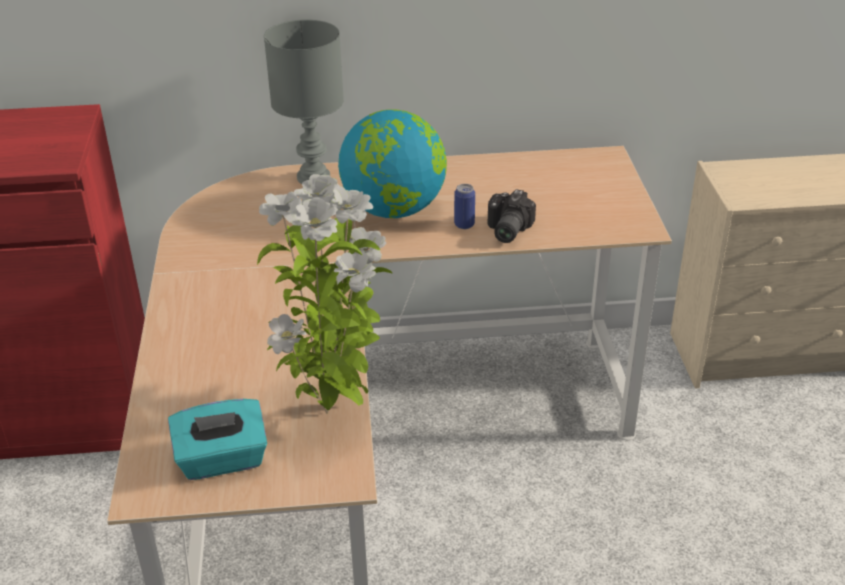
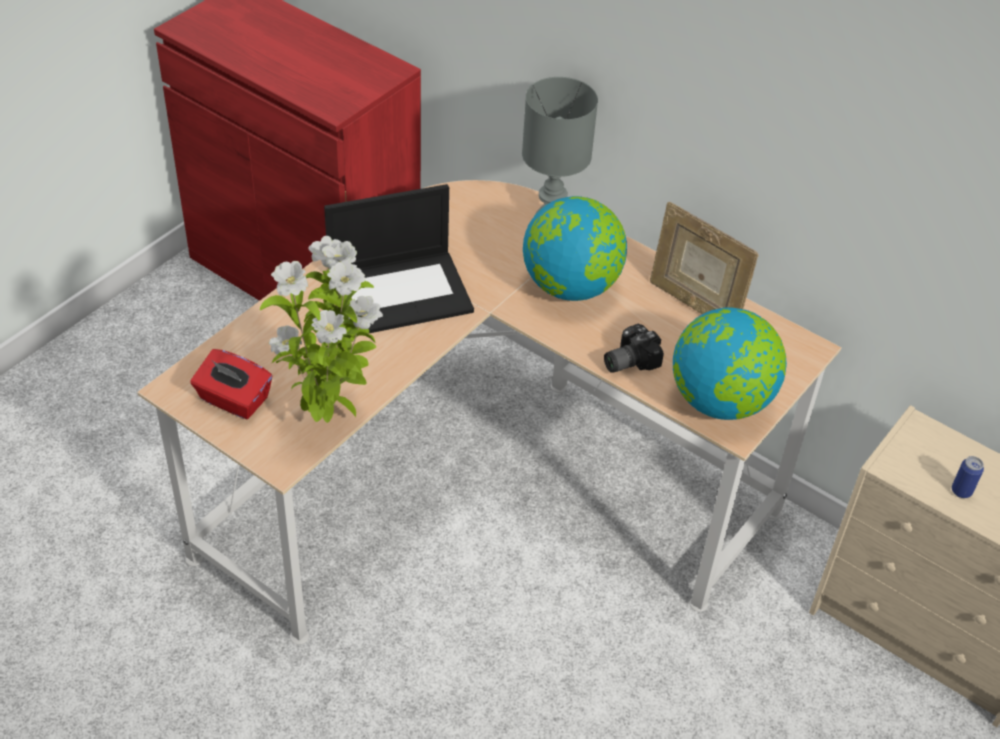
camera: 40 degrees right, 10 degrees up
(222, 460) = (233, 400): turquoise tissue box -> red tissue box
(262, 288) = (401, 292): none -> laptop
(464, 224) = (604, 334): can -> can (961, 491)
(497, 173) = (694, 304): none -> picture frame
(604, 217) = (720, 402): none -> globe

